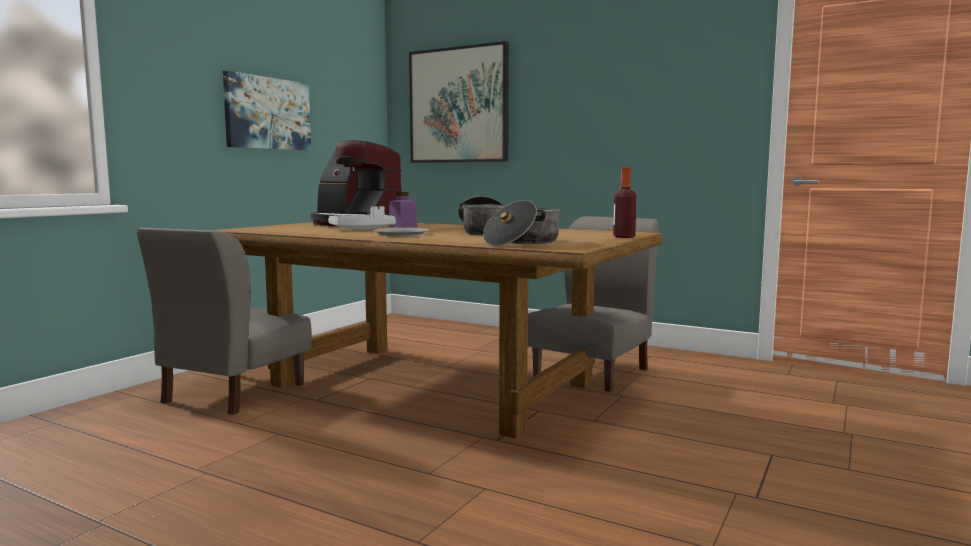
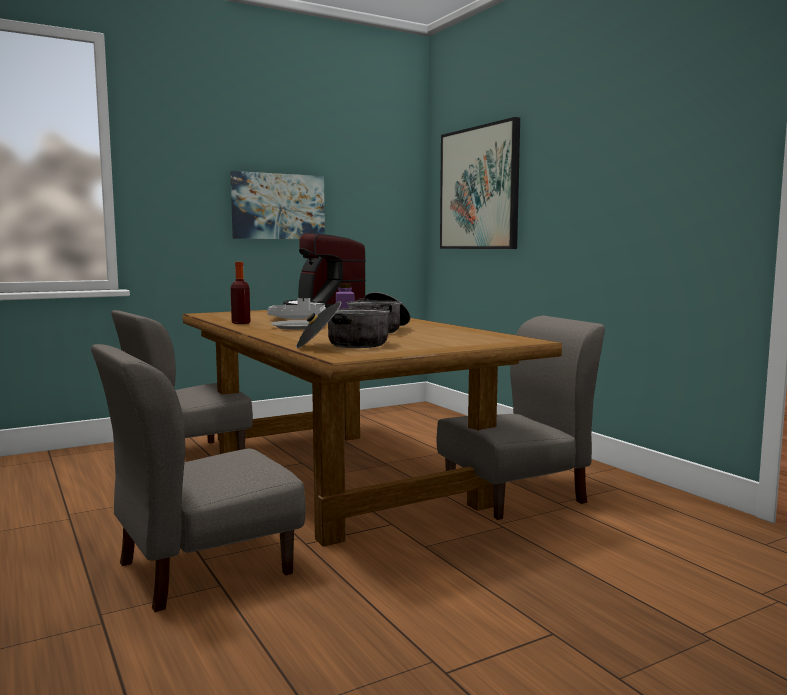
camera: 30 degrees right, 0 degrees up
(442, 479) = (203, 568): none -> grey chair
(624, 237) = (482, 345): bottle -> bottle (241, 323)

